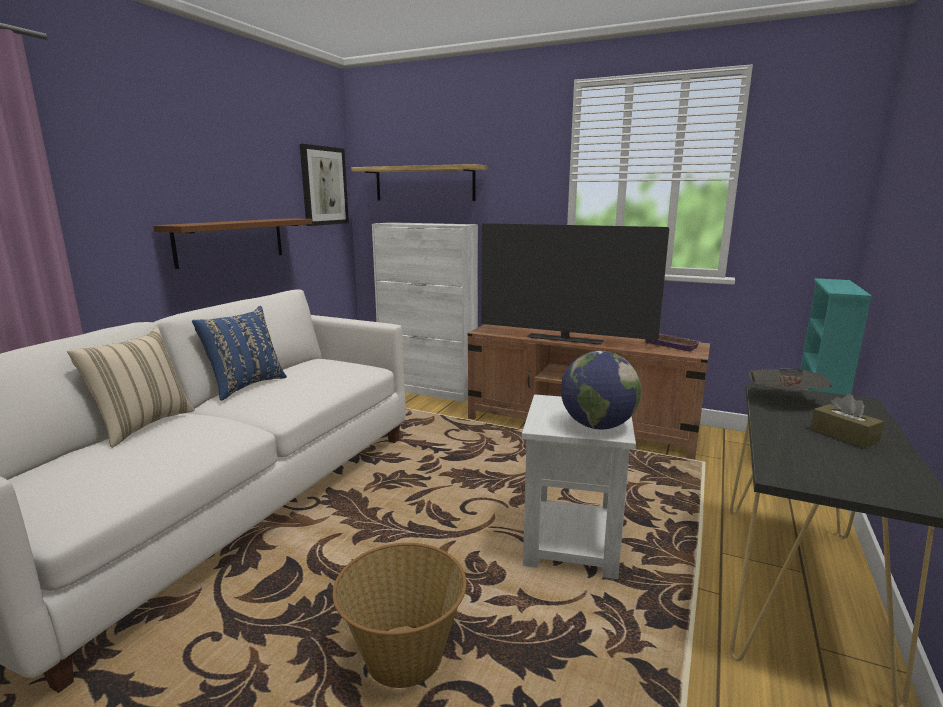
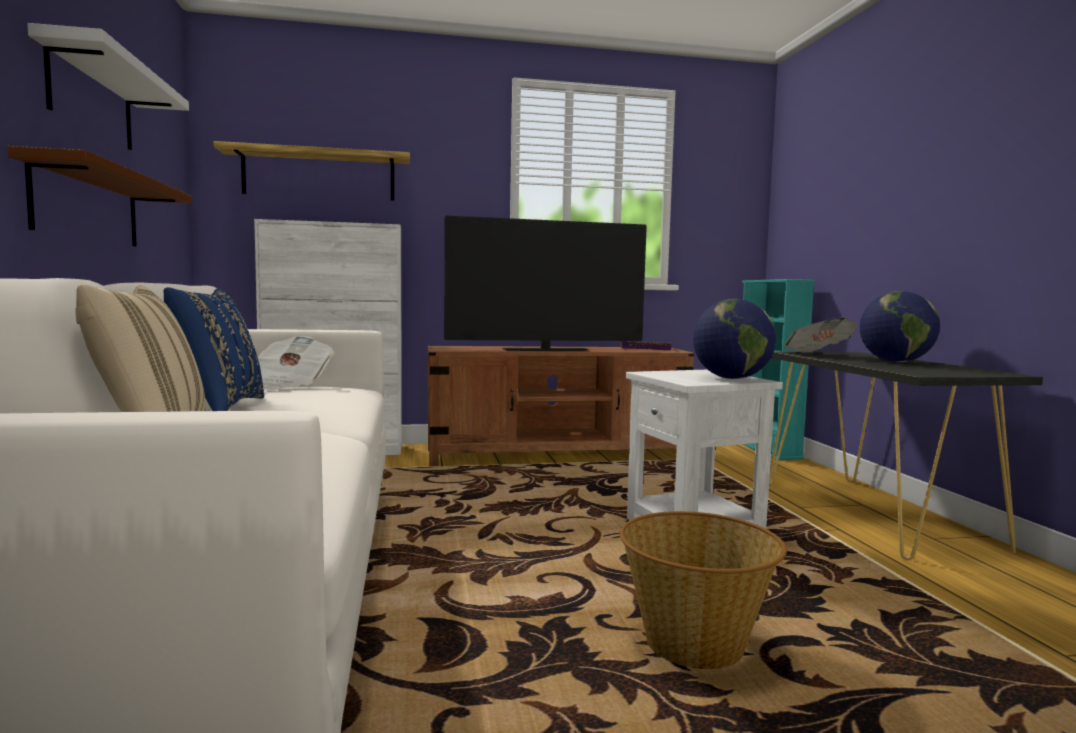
camera: 35 degrees left, 10 degrees down
(232, 171) = (92, 99): none -> white shelf
(323, 364) = (290, 385): none -> newspaper
(324, 186) = (171, 161): picture -> none
(843, 435) = (895, 362): brown tissue box -> globe

